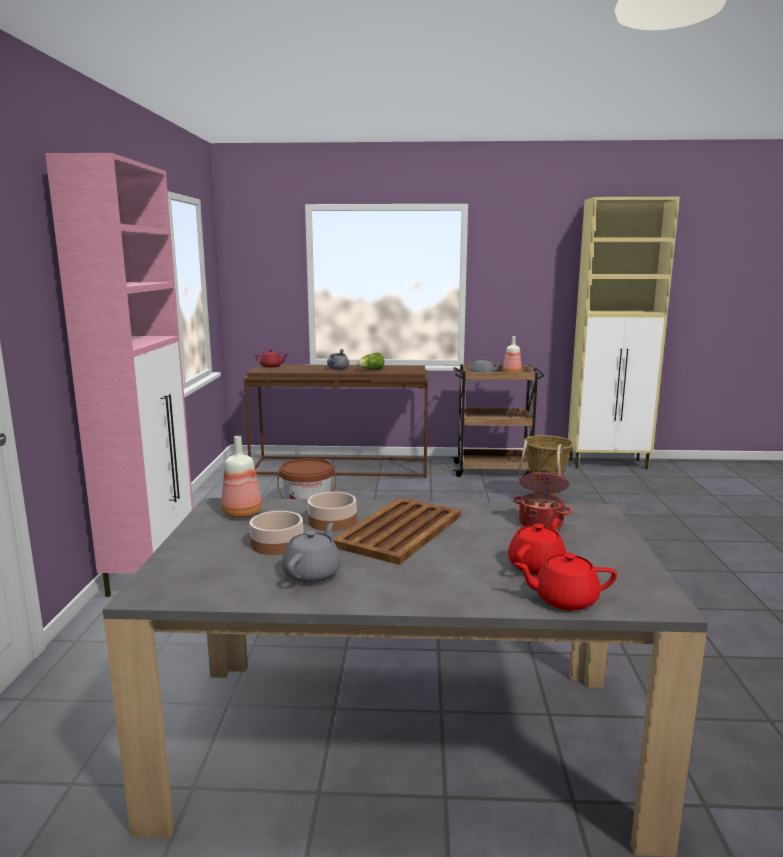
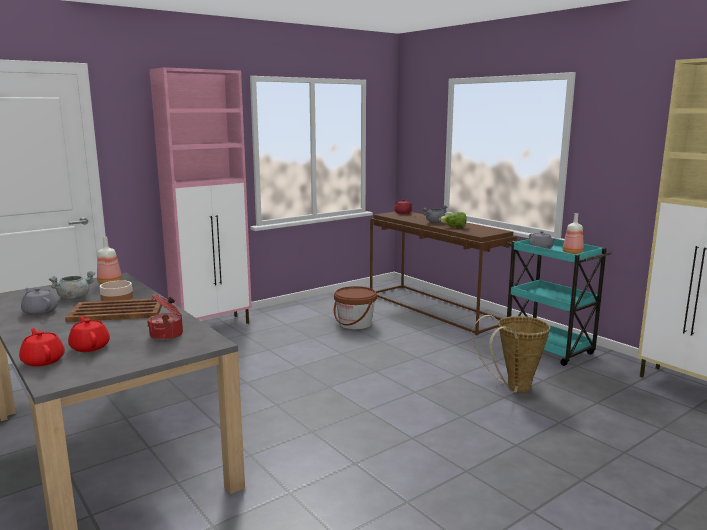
camera: 50 degrees right, 0 degrees up
(277, 543) = (74, 297): bowl -> grey cooking pot
(313, 573) = (40, 312): grey teapot -> grey teapot turned 120 degrees counterclockwise
(493, 470) = (549, 349): brown cart -> turquoise cart
(537, 566) = (90, 347): red teapot -> red teapot turned 120 degrees counterclockwise

